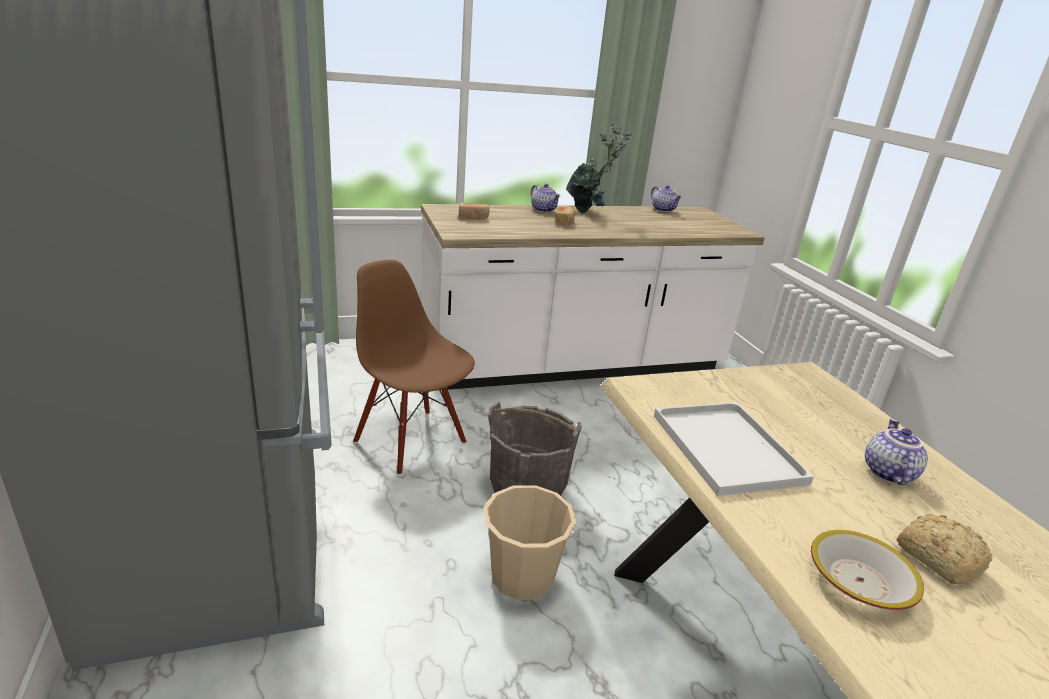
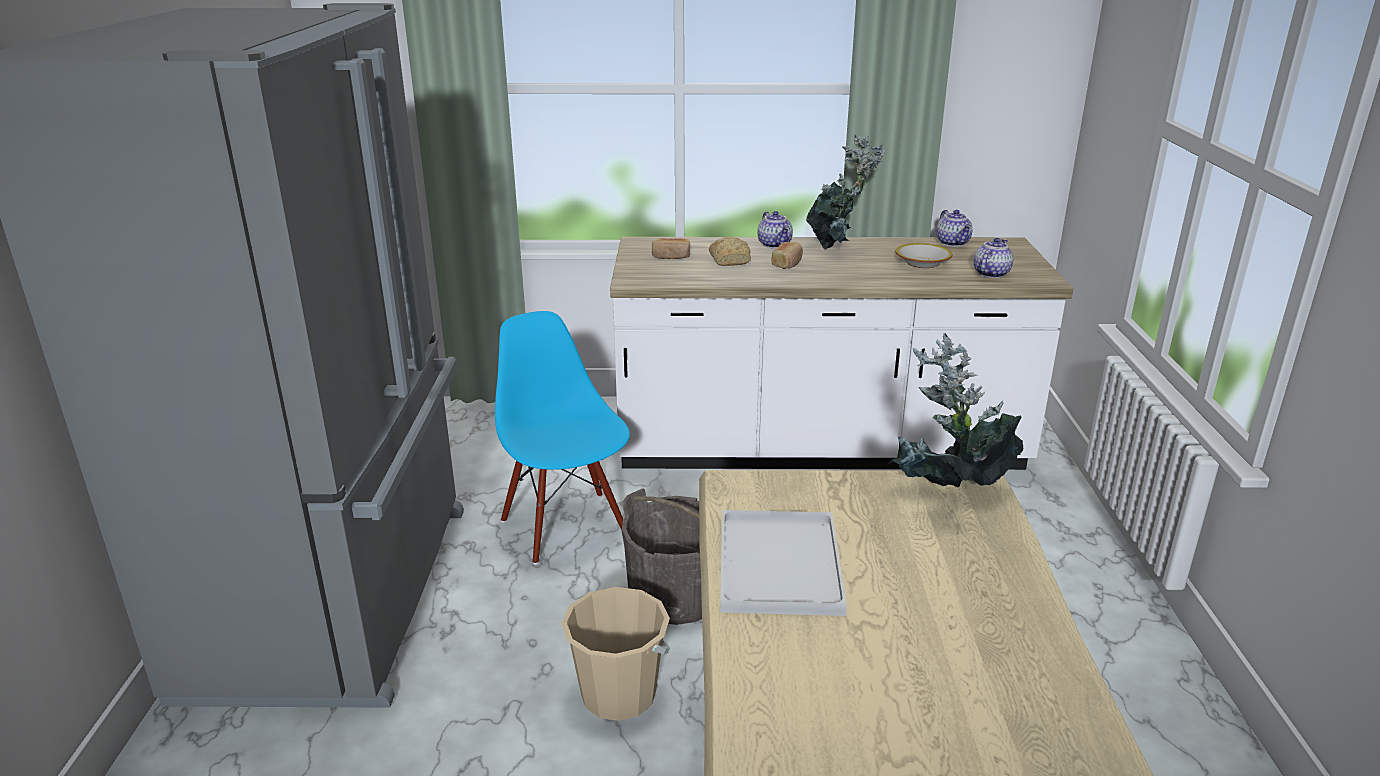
camera: 20 degrees right, 0 degrees up
(411, 441) = (566, 527): brown chair -> blue chair
(794, 381) = (948, 494): none -> potted plant
(859, 581) = (803, 718): bowl -> bowl (922, 263)
(886, 472) = (961, 614): teapot -> teapot (990, 273)
(937, 557) = (927, 711): bread -> bread (730, 260)

